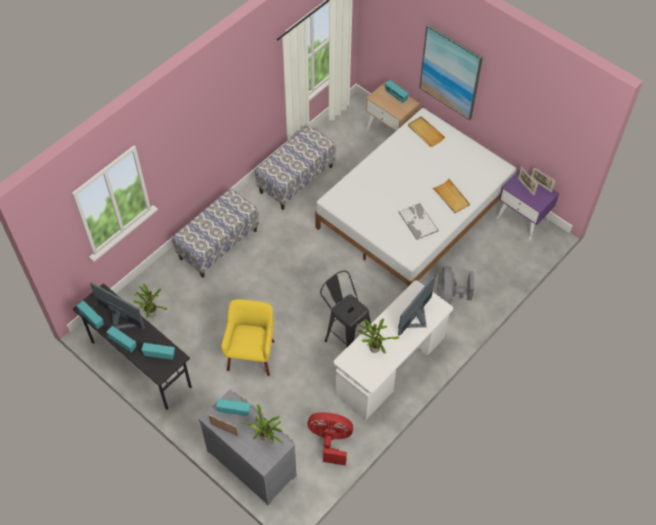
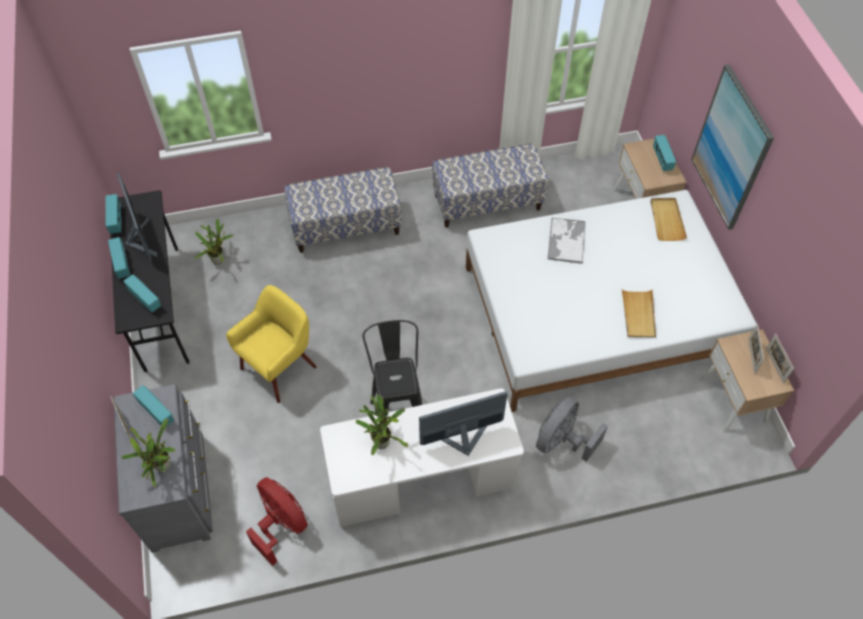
camera: 35 degrees right, 0 degrees up
(418, 221) = (571, 320): tray -> tray (566, 240)
(522, 219) = (733, 400): purple nightstand -> beige nightstand

